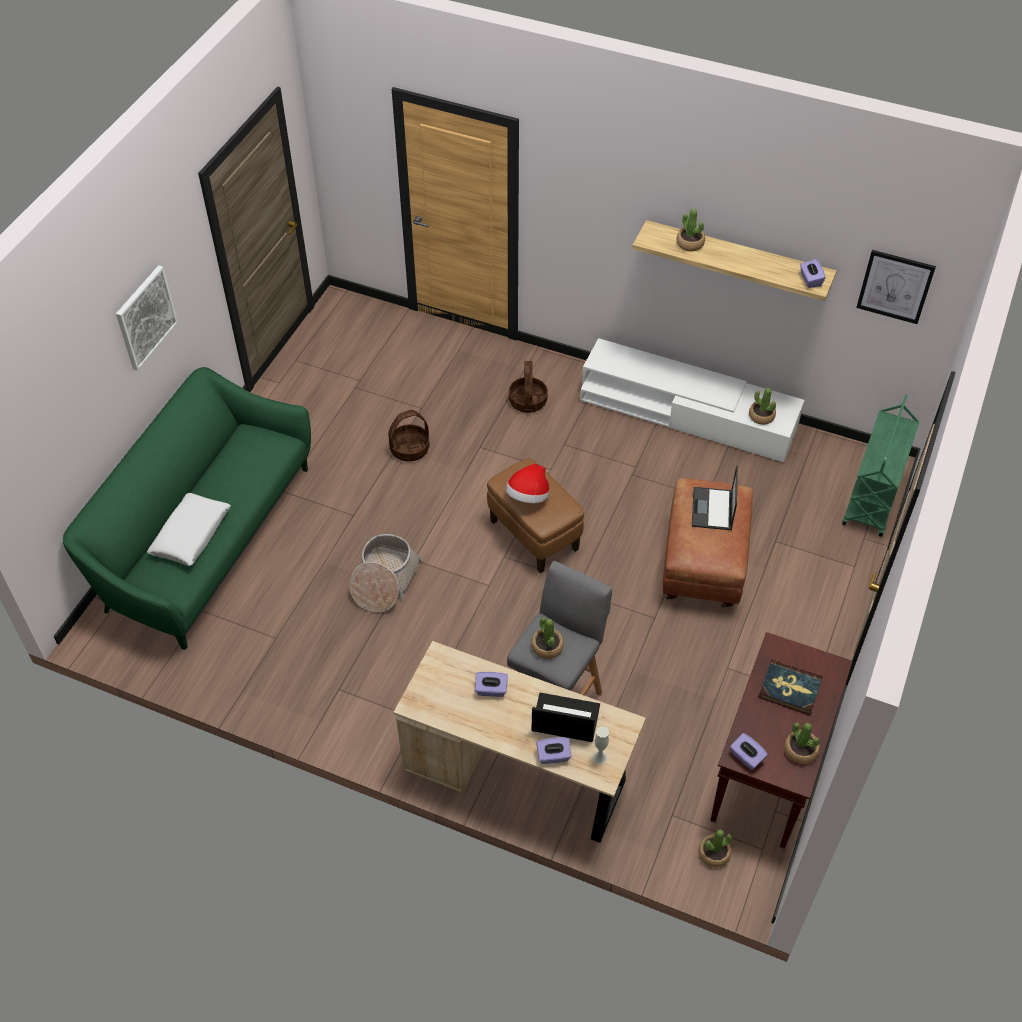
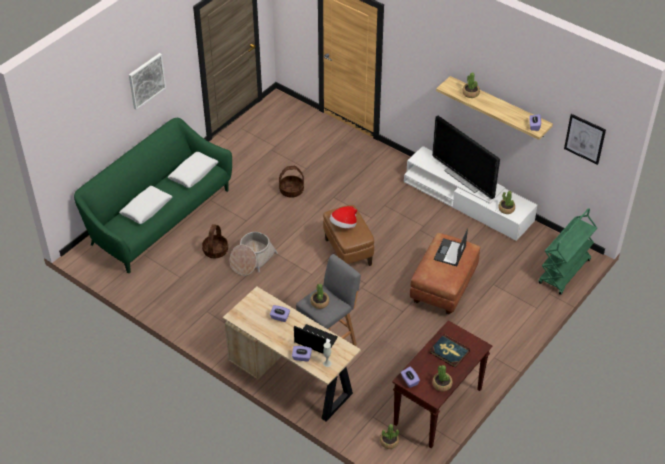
camera: 15 degrees right, 5 degrees down
(252, 457) = (193, 174): none -> white pillow
(528, 401) = (372, 176): basket -> basket (215, 251)
(680, 379) = (464, 179): none -> television

